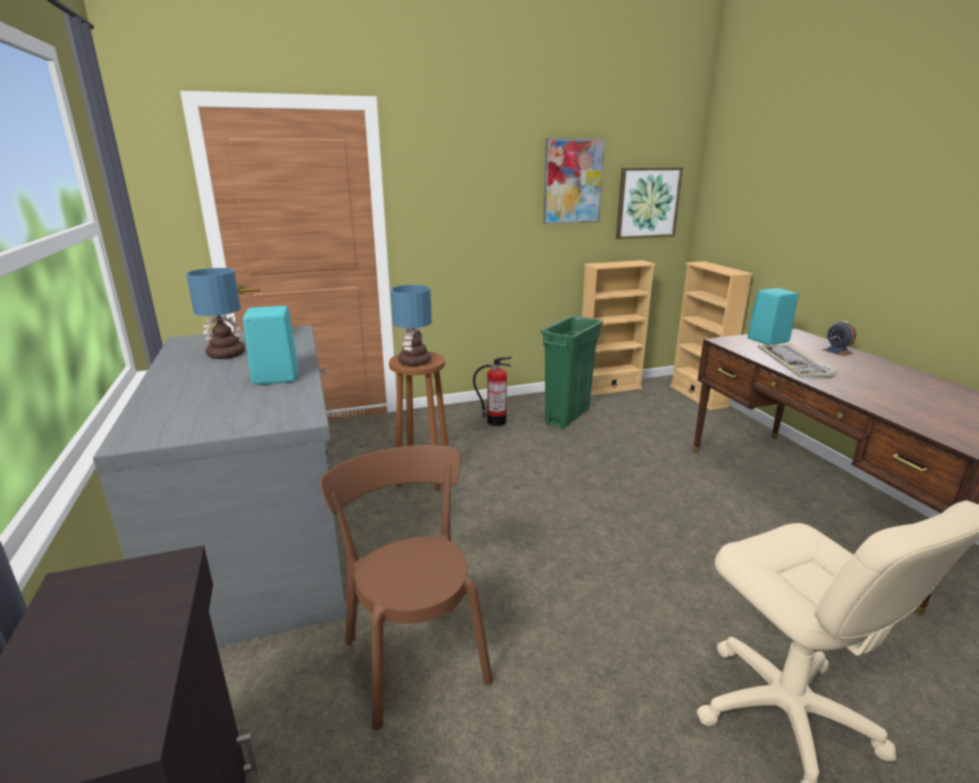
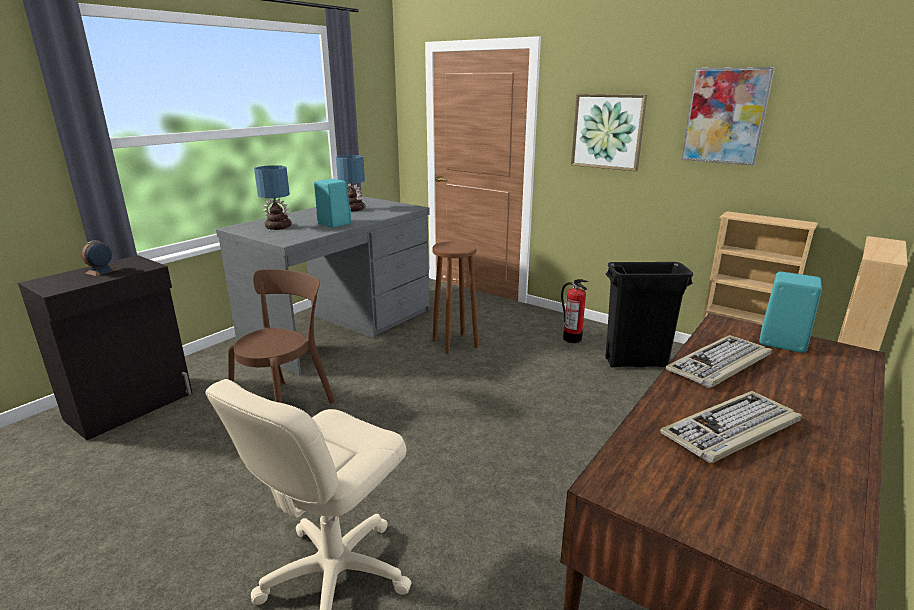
camera: 55 degrees right, 0 degrees up
(414, 362) = (447, 247): table lamp -> table lamp (277, 227)
(567, 416) = (636, 362): green trash can -> black trash can
(647, 203) = (838, 150): picture -> picture (607, 131)
(837, 351) = (835, 385): alarm clock -> alarm clock (101, 271)
(893, 391) = (732, 430): none -> keyboard

